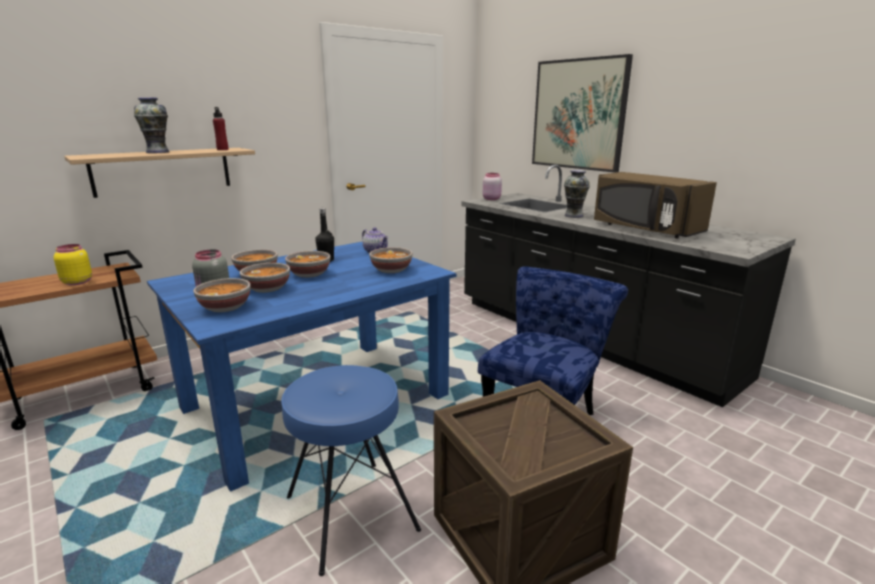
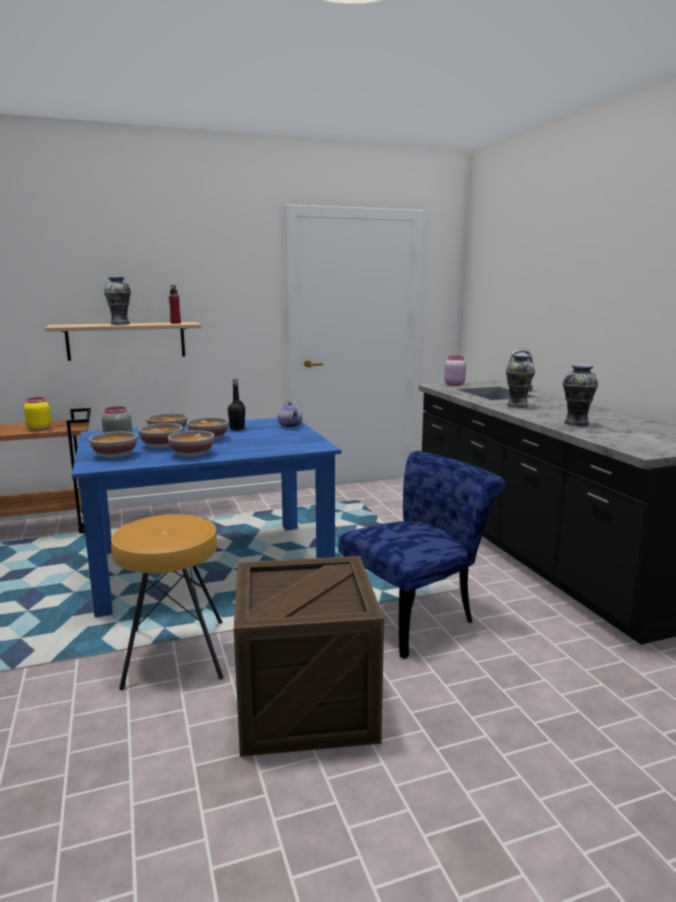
camera: 20 degrees right, 5 degrees down
(350, 513) = (174, 653): blue stool -> brown stool
(391, 270) = (283, 442): bowl -> bowl (191, 454)
(578, 114) = (552, 293): picture -> none
(644, 229) = (576, 423): brown microwave -> vase

